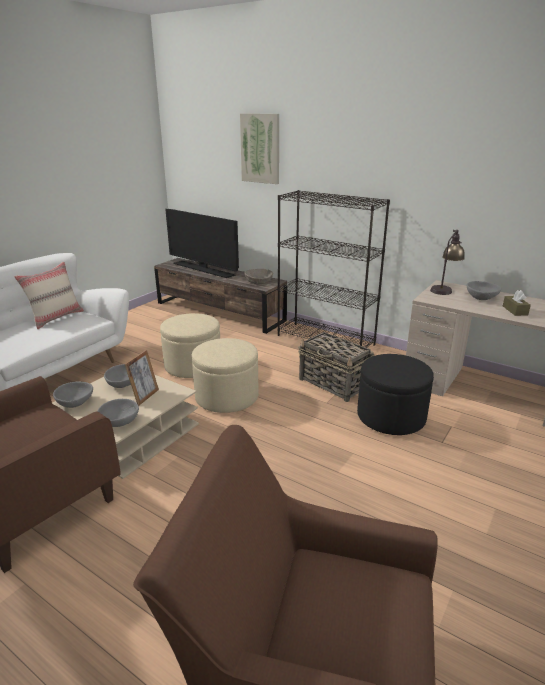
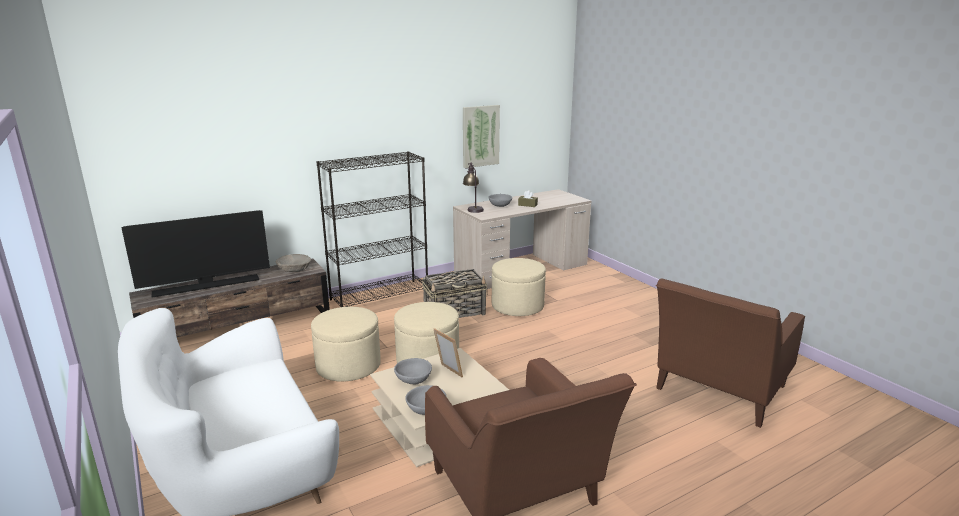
camera: 65 degrees left, 5 degrees down
(56, 318) = (222, 390): beige pillow -> none
(120, 422) = (483, 388): grey bowl -> none
(260, 148) = (259, 126): picture -> picture (480, 136)
(391, 417) = (517, 306): black ottoman -> beige ottoman

